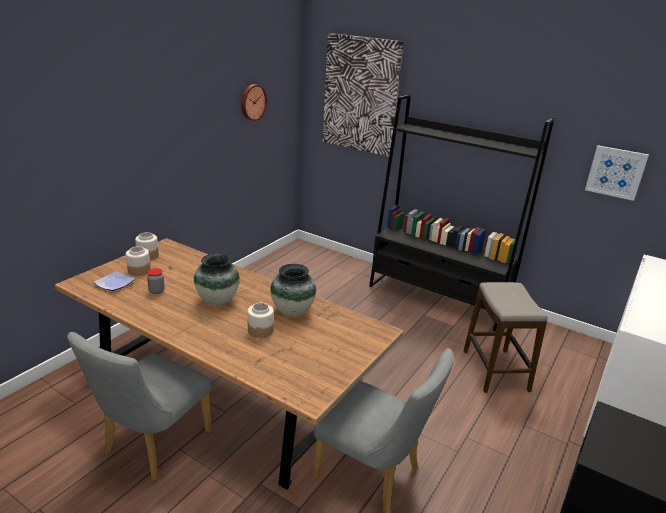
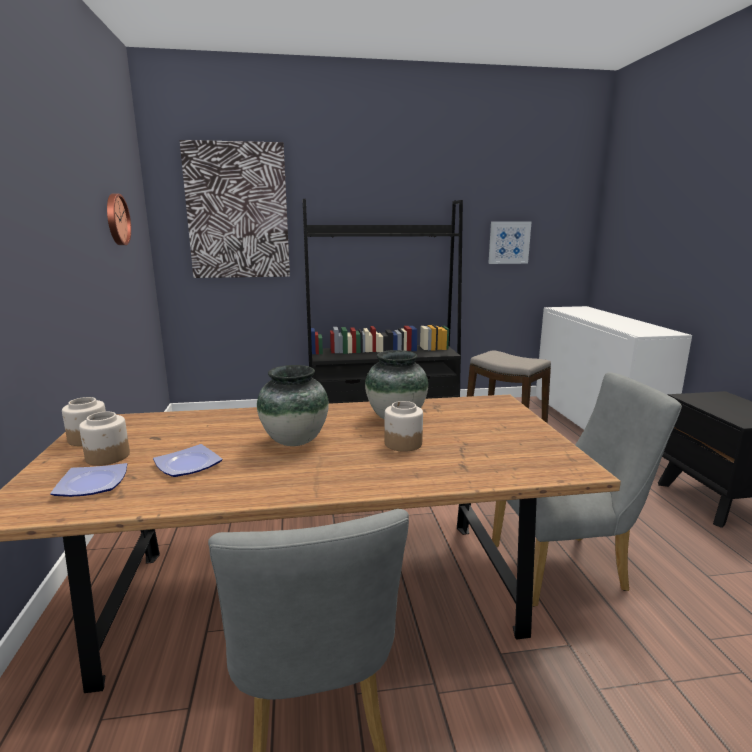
camera: 40 degrees left, 10 degrees down
(156, 291) = (187, 465): jar -> plate

